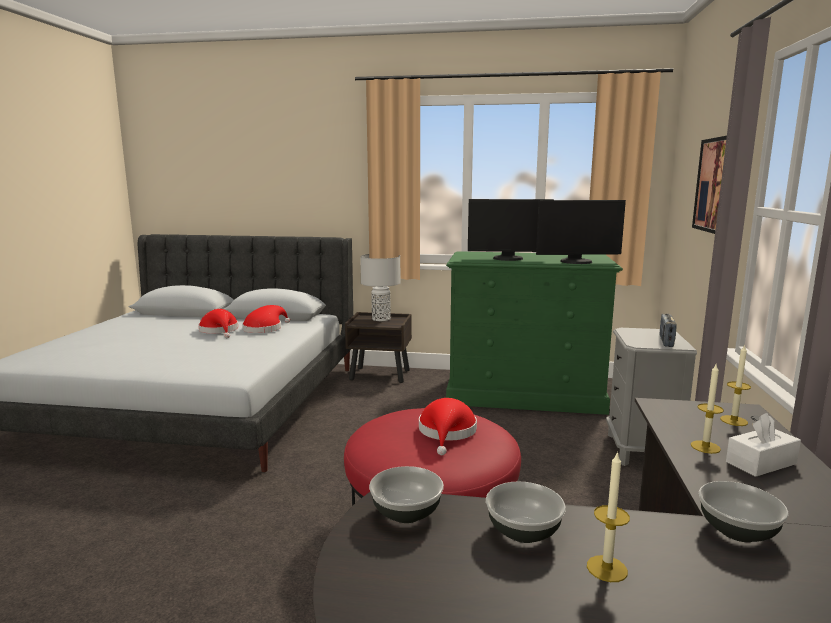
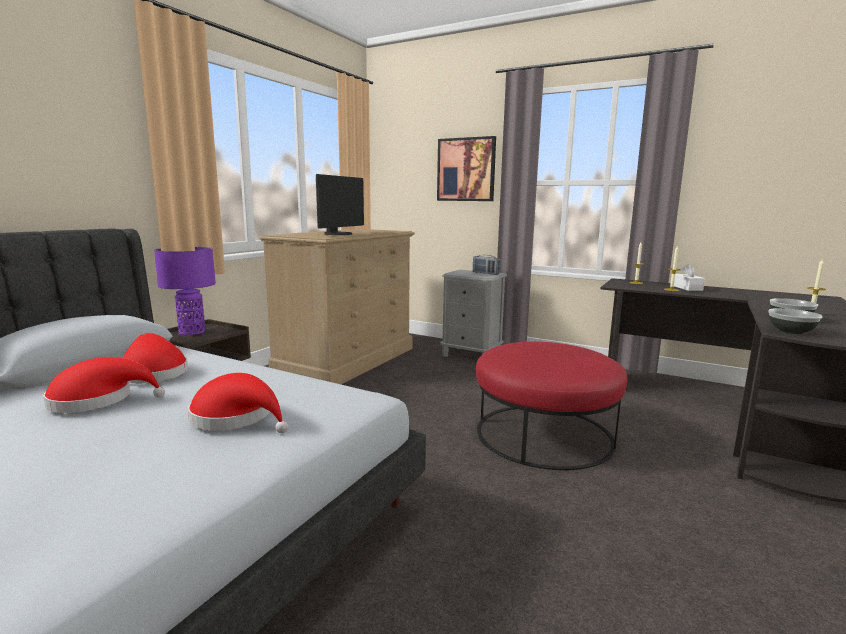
camera: 70 degrees left, 0 degrees up
(381, 319) = (192, 332): white table lamp -> purple table lamp
(447, 432) = (551, 350): red hat -> red hat (237, 418)
(525, 394) = (347, 360): green dresser -> beige dresser
(576, 262) = (383, 232): monitor -> none
(736, 530) = (758, 299): bowl -> none

